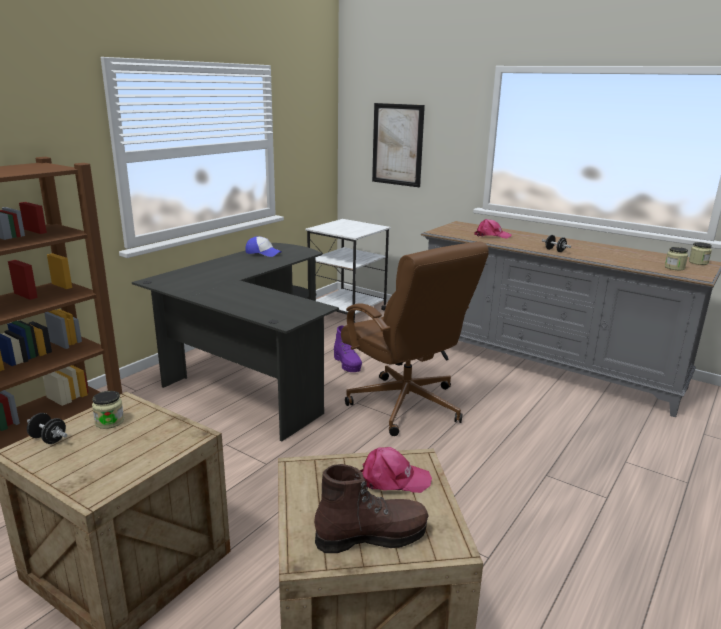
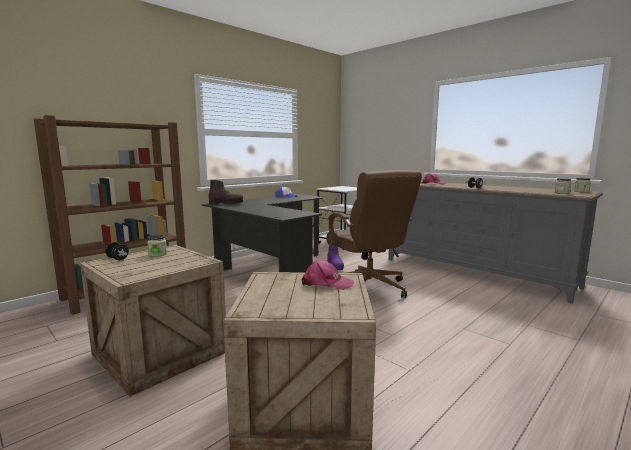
camera: 10 degrees right, 10 degrees down
(371, 536) = (298, 305): brown boot -> brown boot (226, 203)
(397, 145) = (375, 138): picture -> none

